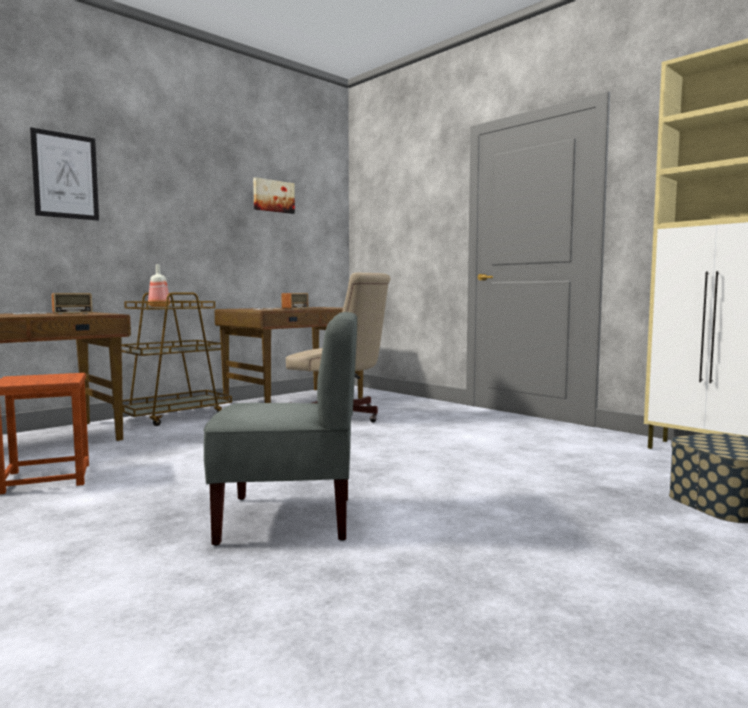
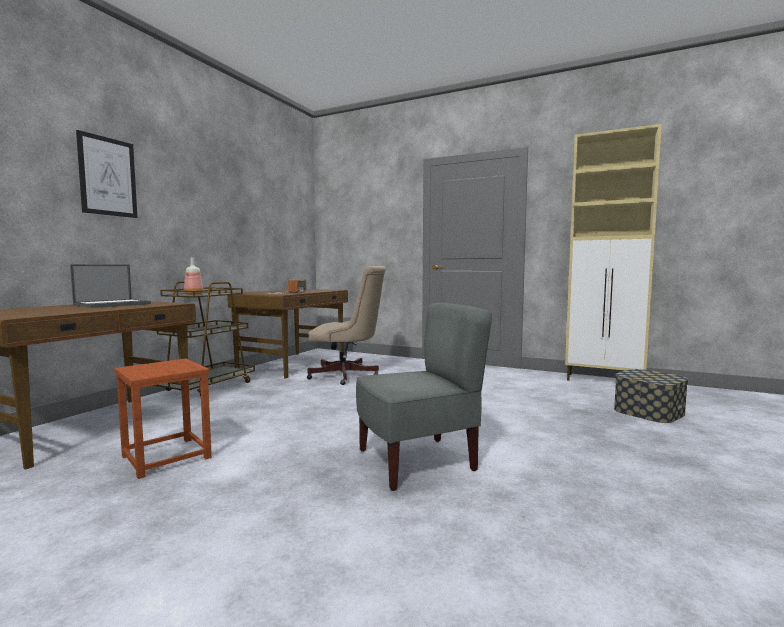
camera: 20 degrees left, 0 degrees up
(51, 313) = (113, 304): radio -> laptop
(273, 196) = (266, 200): picture -> none

